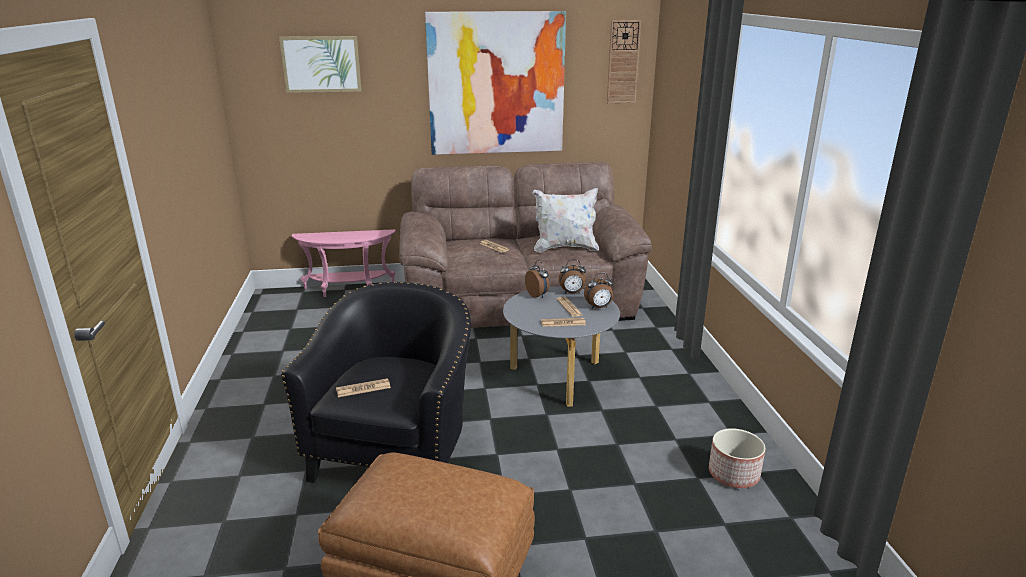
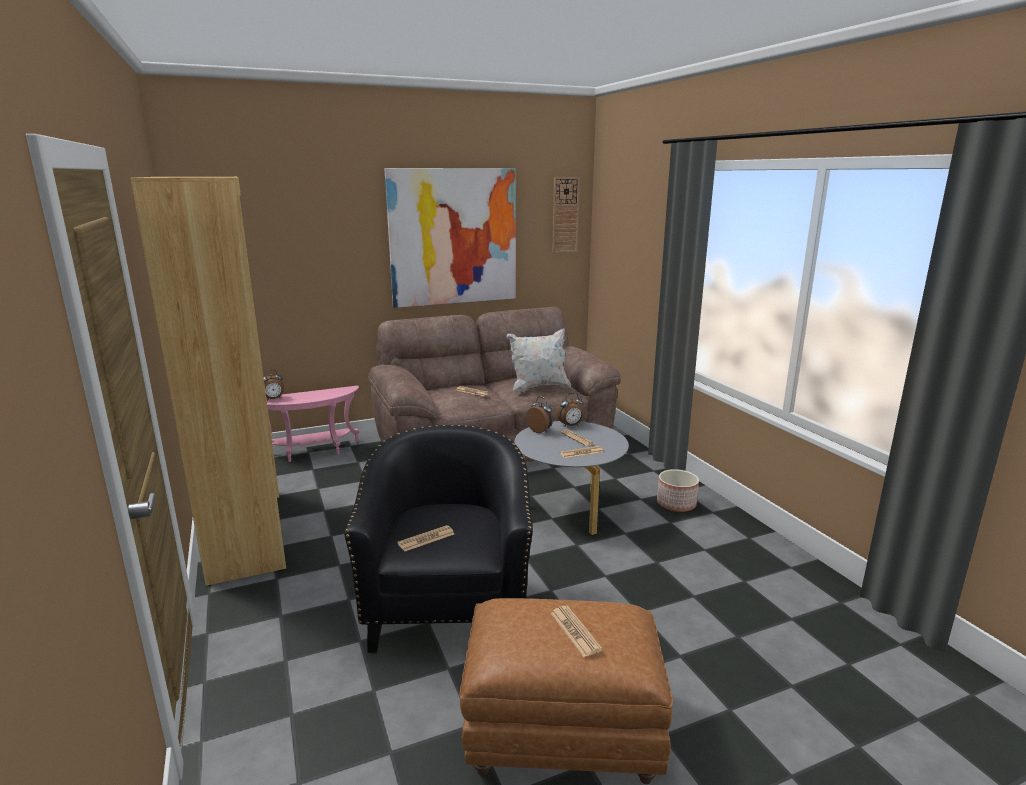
camera: 15 degrees left, 5 degrees down
(259, 359) = (246, 532): none -> brown bookcase
(321, 64) = (279, 220): picture -> none
(436, 494) = (575, 631): none -> newspaper
(599, 307) = (604, 435): alarm clock -> alarm clock (273, 399)
(734, 474) = (772, 572): planter -> planter (676, 504)

